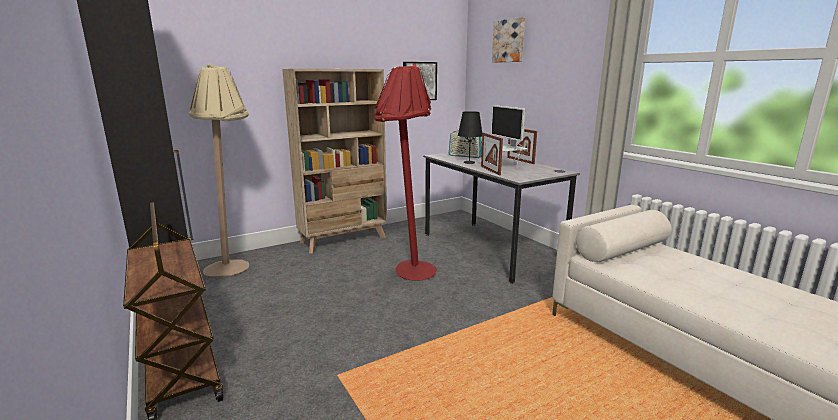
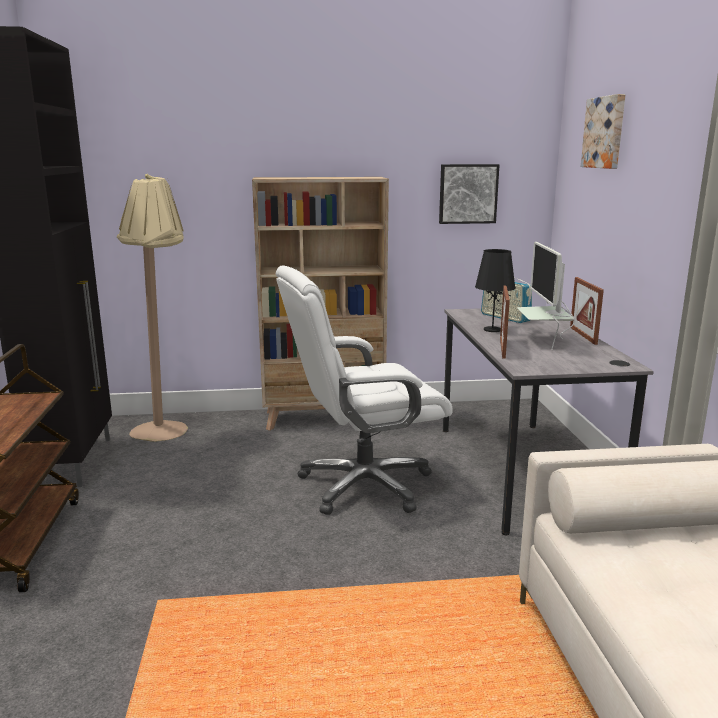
camera: 25 degrees right, 0 degrees up
(407, 274) = (363, 485): red floor lamp -> white office chair

